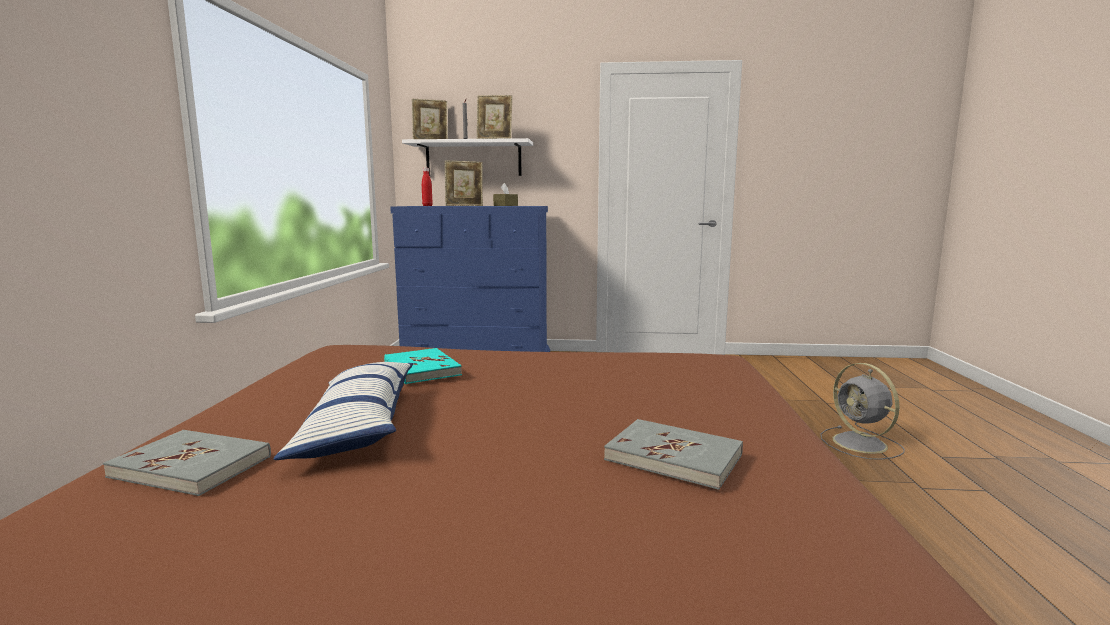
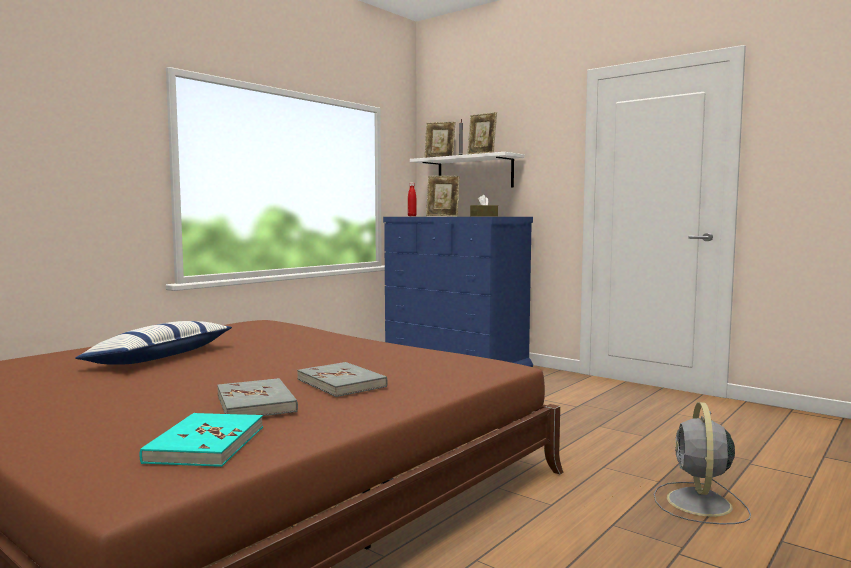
camera: 35 degrees right, 5 degrees down
(192, 466) = (63, 359): grey book -> grey book (341, 383)
(421, 369) = (264, 337): turquoise book -> turquoise book (205, 444)

